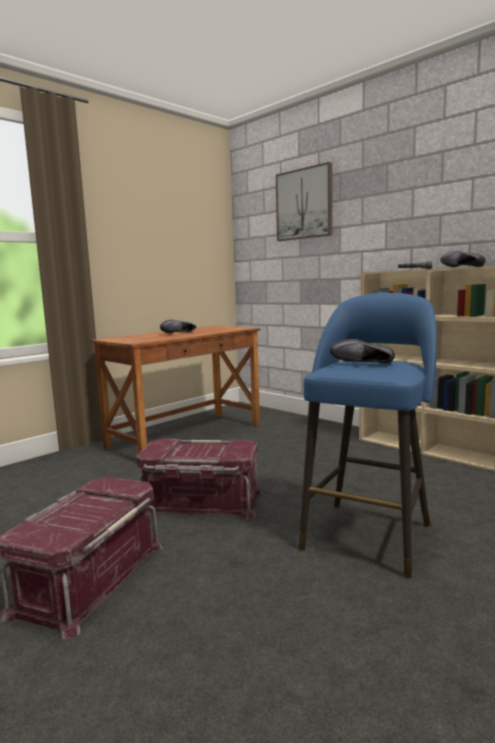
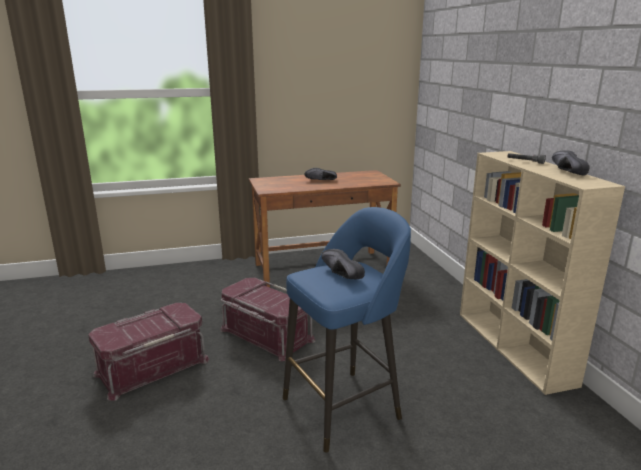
camera: 30 degrees right, 10 degrees up
(304, 204) = (468, 59): picture -> none

